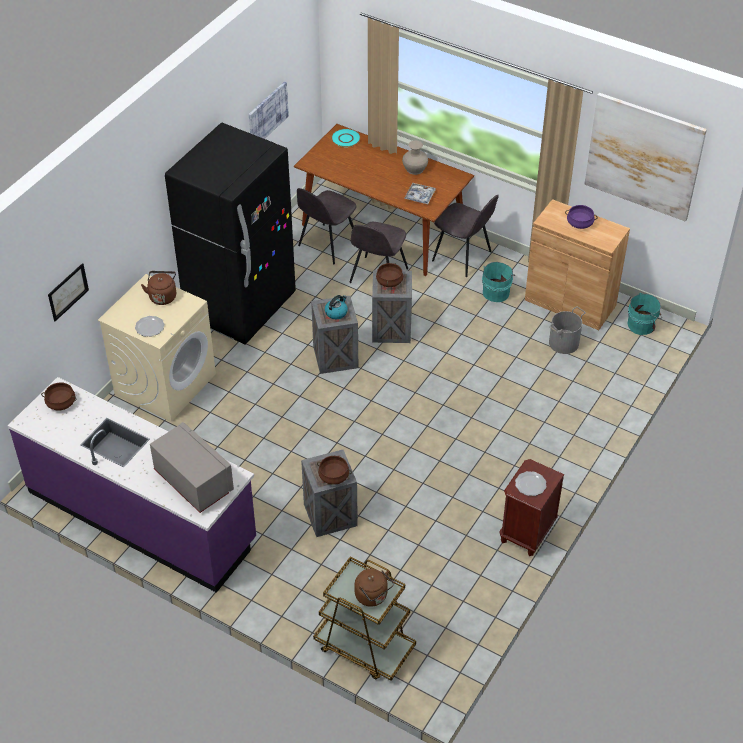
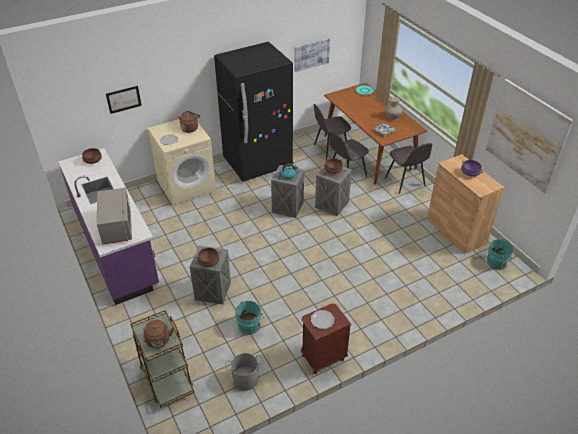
camera: 30 degrees right, 5 degrees down
(496, 292) = (412, 208): turquoise bucket -> turquoise bucket (250, 325)
(564, 343) = (434, 253): grey bucket -> grey bucket (245, 379)

